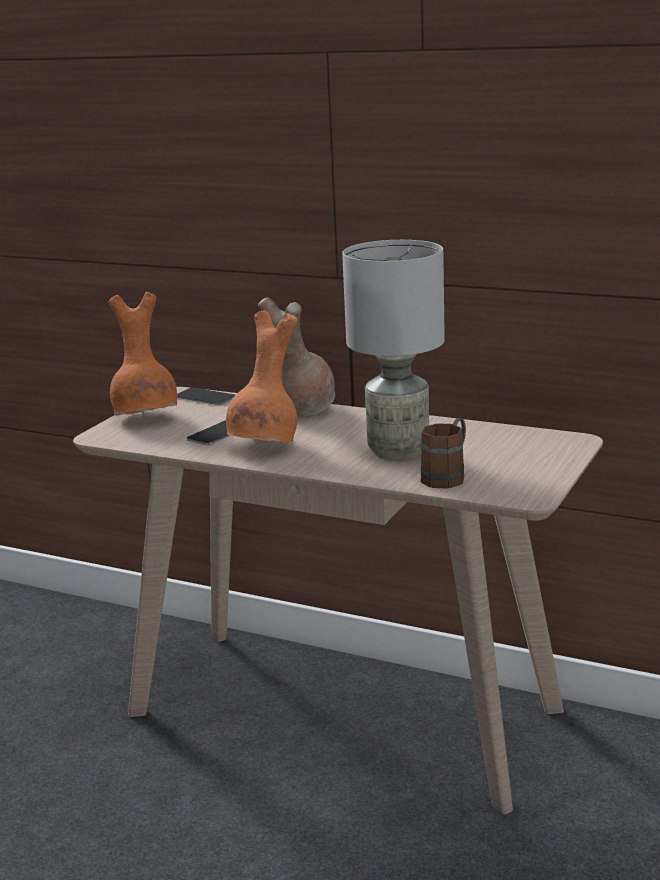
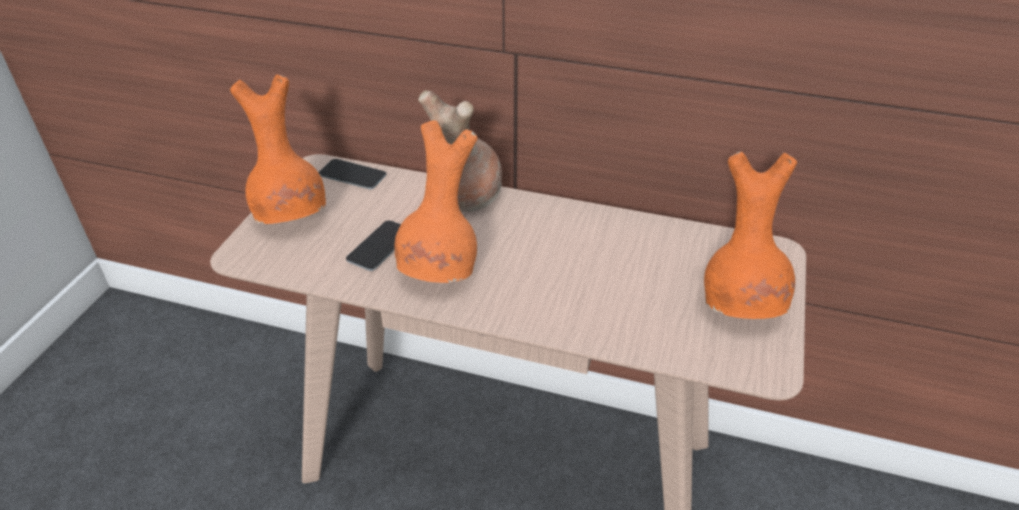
camera: 10 degrees left, 20 degrees up
(400, 451) = (594, 278): grey table lamp -> none
(448, 476) = (662, 328): brown mug -> none
(526, 466) = (742, 304): none -> orange vase

